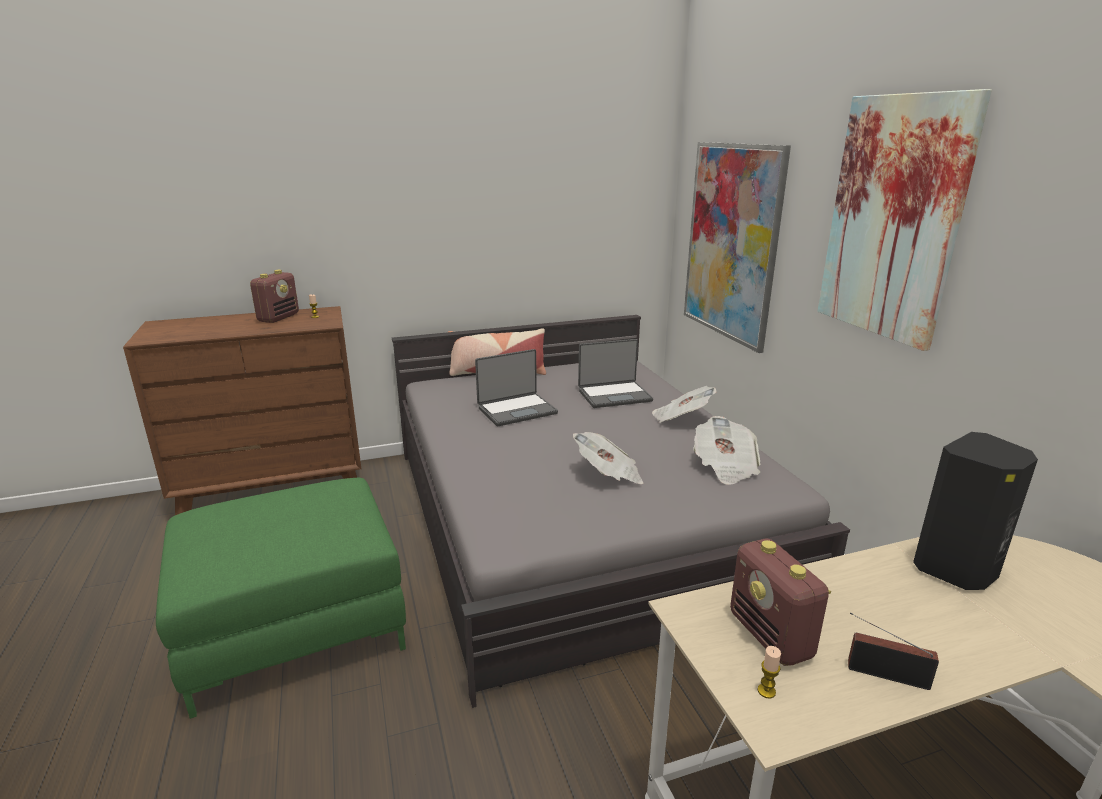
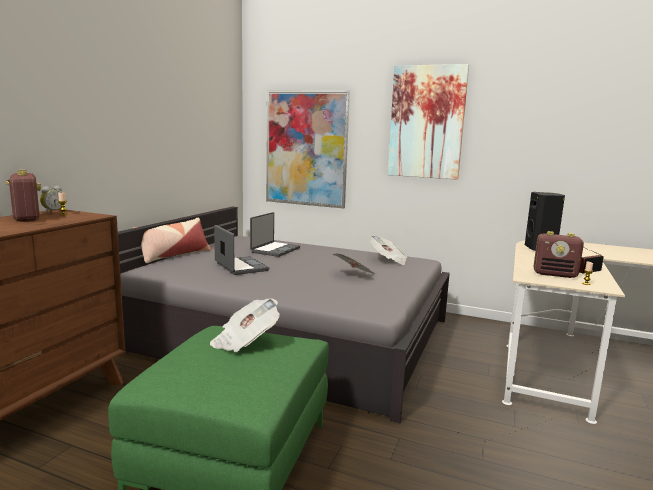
camera: 50 degrees left, 10 degrees down
(319, 311) = (53, 212): none -> alarm clock
(516, 410) = (240, 267): laptop -> laptop turned 45 degrees counterclockwise
(681, 419) = (329, 251): newspaper -> newspaper (245, 341)

